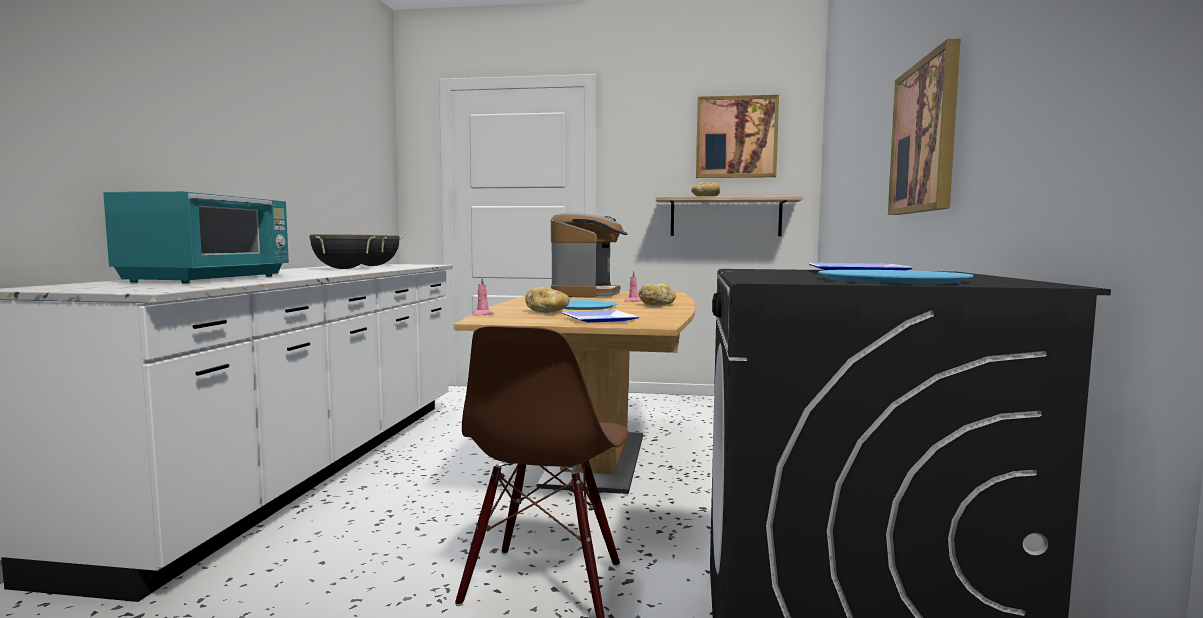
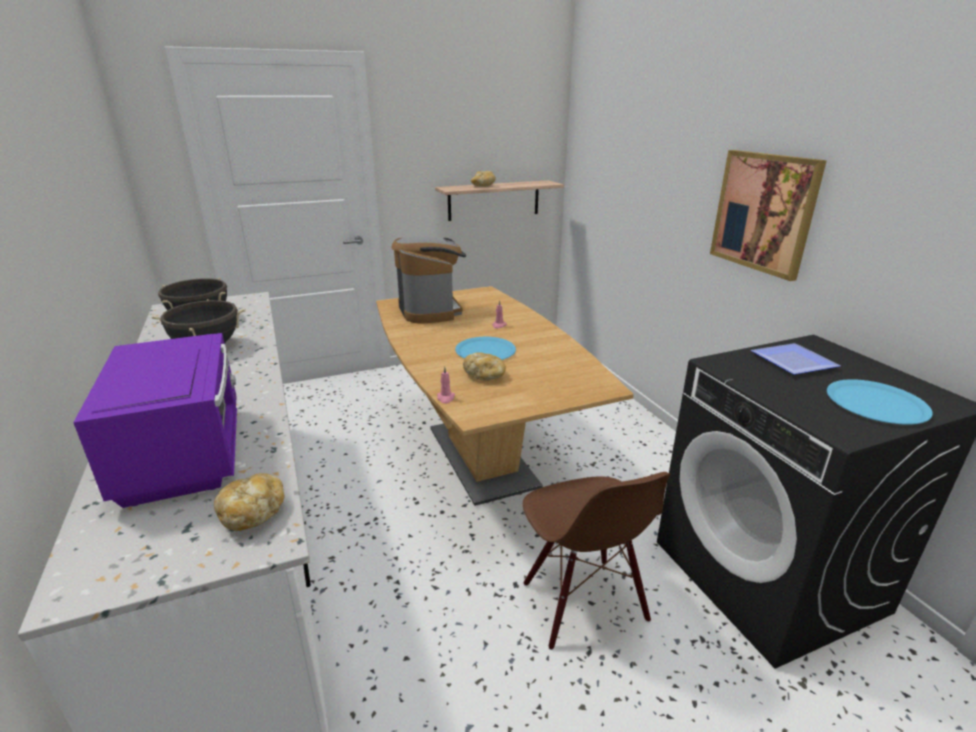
camera: 30 degrees left, 20 degrees up
(211, 279) = (186, 453): turquoise microwave -> purple microwave
(597, 319) = (550, 385): plate -> none
(657, 305) = (531, 332): bread -> bread (253, 514)
(736, 137) = (501, 124): picture -> none

